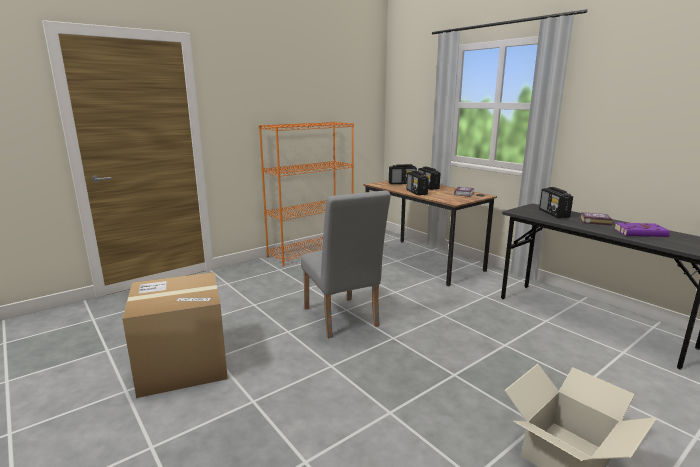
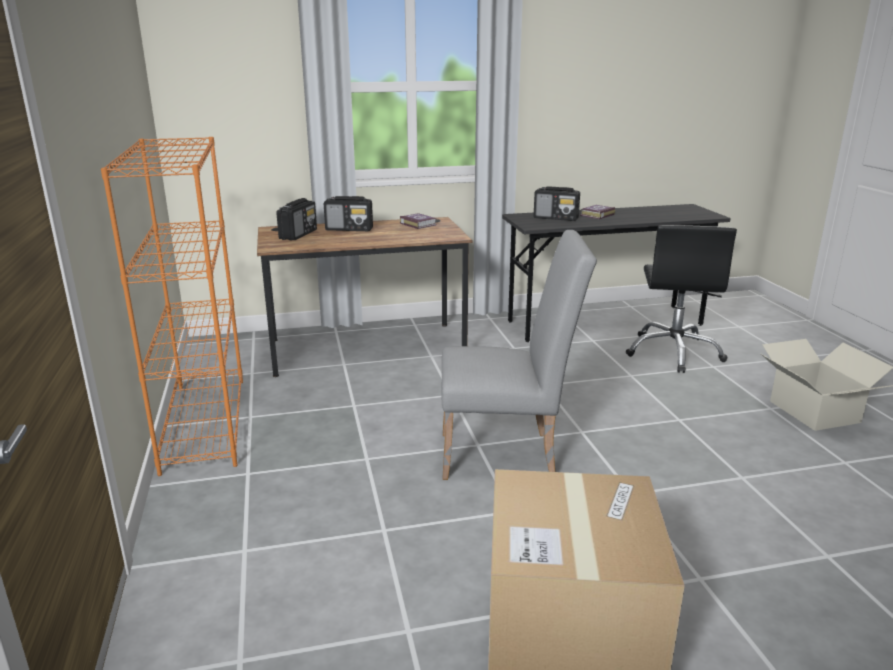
camera: 65 degrees left, 5 degrees up
(416, 192) = (373, 240): radio -> none
(583, 360) = (674, 352): none -> black office chair
(641, 233) = (645, 214): purple book -> none

